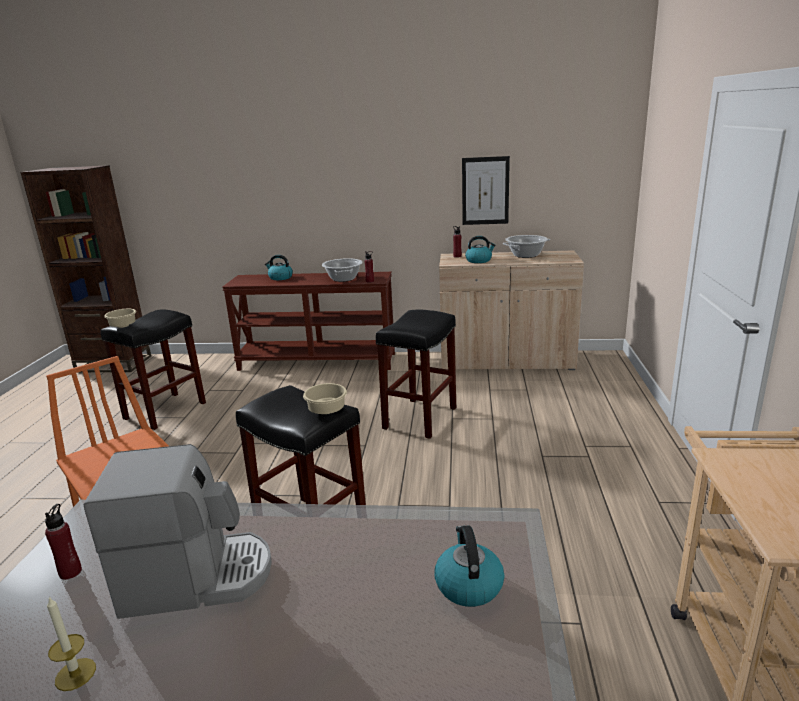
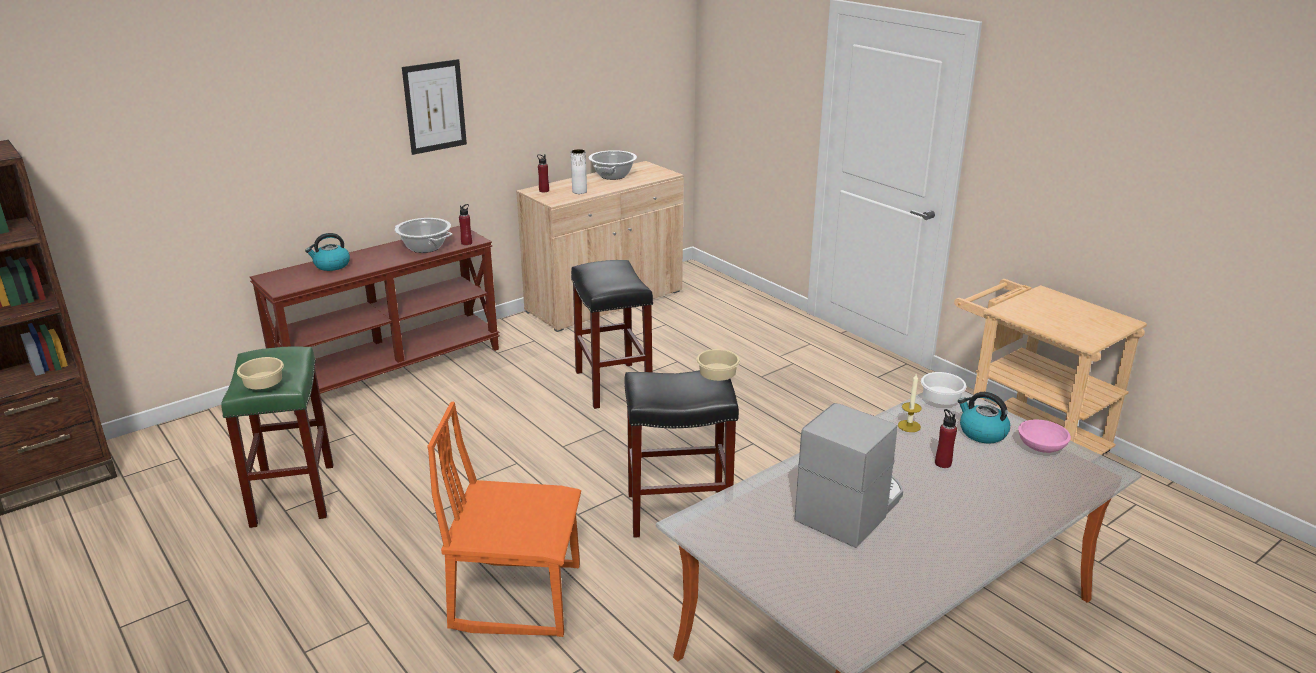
camera: 45 degrees left, 5 degrees up
(70, 572) = (768, 552): red bottle -> red bottle (943, 463)
(75, 674) = (893, 576): candle -> candle (909, 426)
(165, 410) = (292, 494): black stool -> green stool
(479, 260) = (579, 191): kettle -> white vase
(485, 191) = (558, 107): picture -> picture (434, 106)
(494, 525) = (941, 400): none -> white bowl
(506, 647) = (1040, 447): none -> pink bowl

